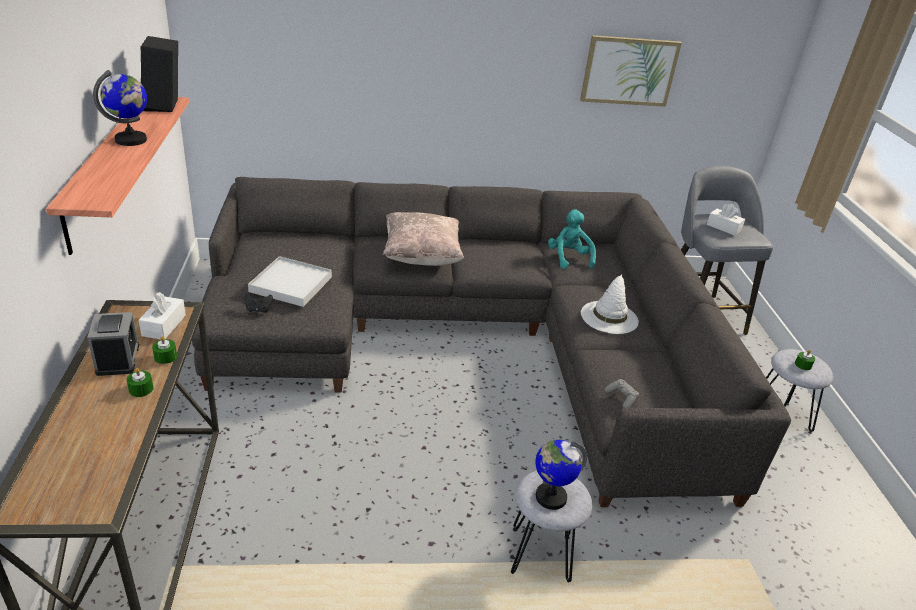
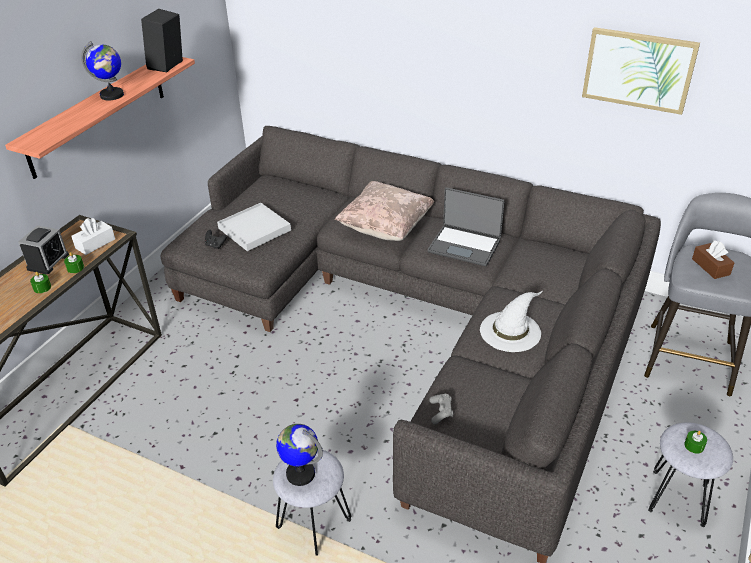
camera: 35 degrees right, 5 degrees up
(507, 257) = (464, 246): none -> laptop
(568, 258) = (529, 261): turquoise plush toy -> none
(723, 227) = (710, 267): white tissue box -> brown tissue box

